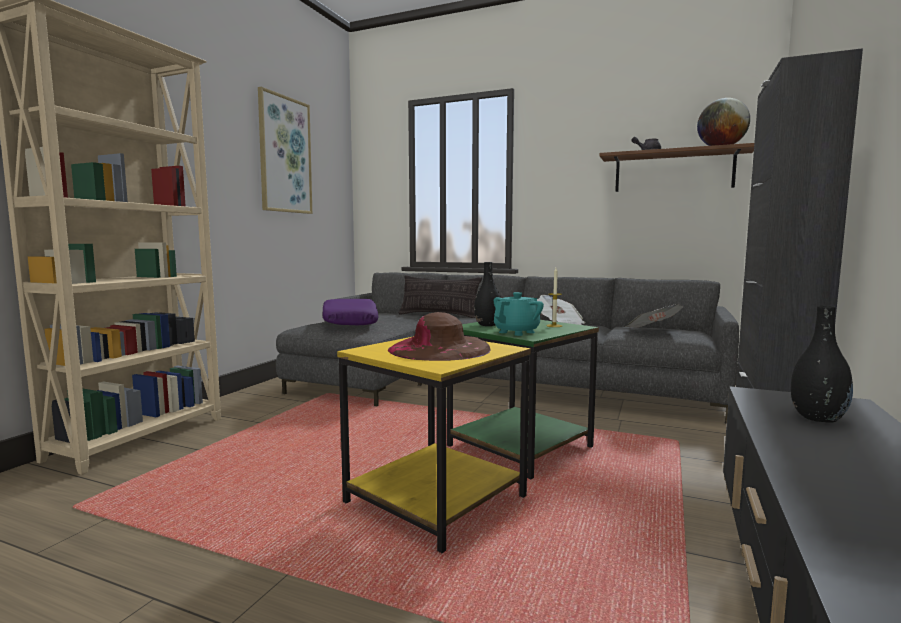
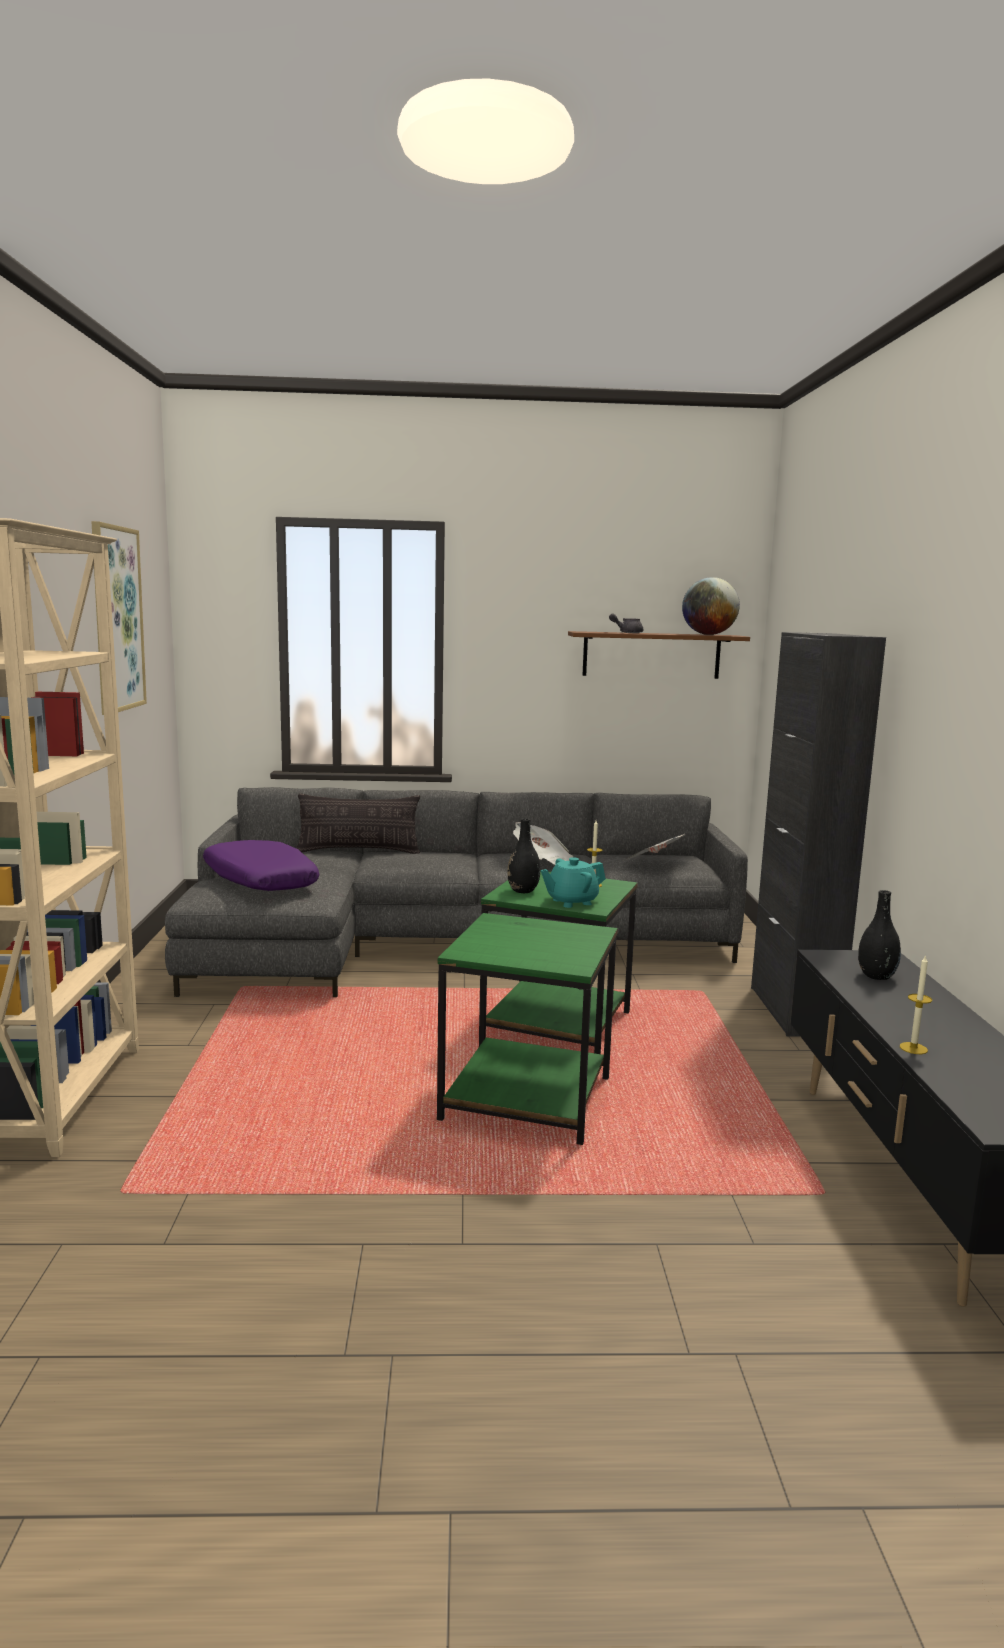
camera: 25 degrees left, 5 degrees up
(438, 500) = (529, 1098): yellow side table -> green side table
(439, 349) = (536, 940): brown hat -> none
(517, 332) = (571, 902): turquoise teapot -> turquoise teapot turned 135 degrees counterclockwise
(817, 506) = (913, 1048): none -> candle

